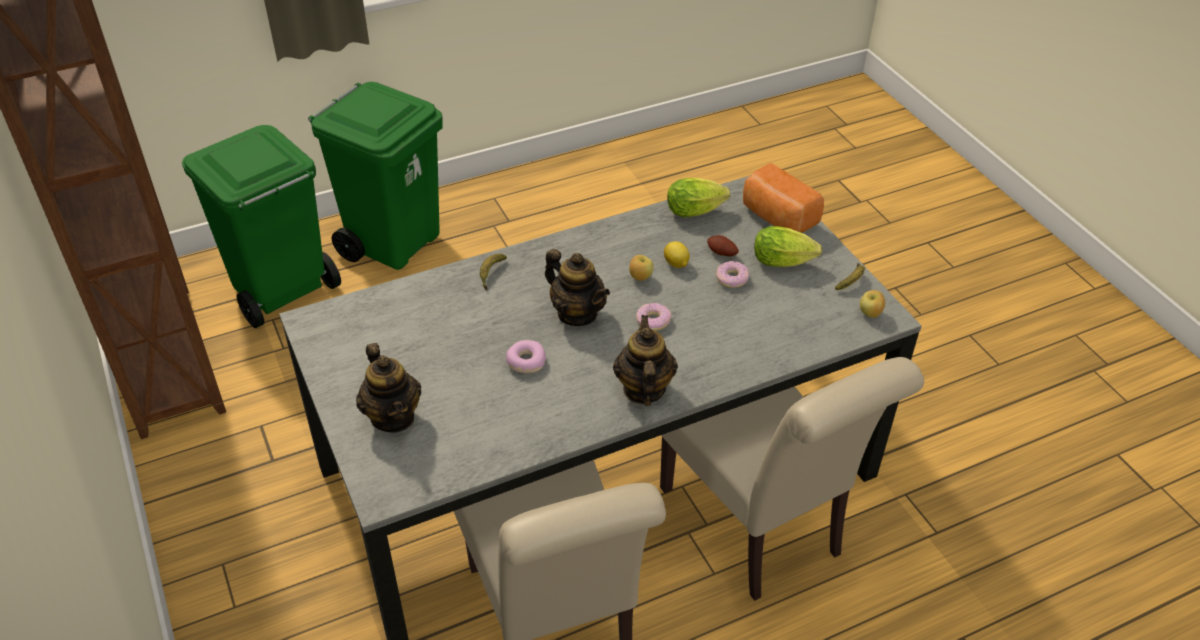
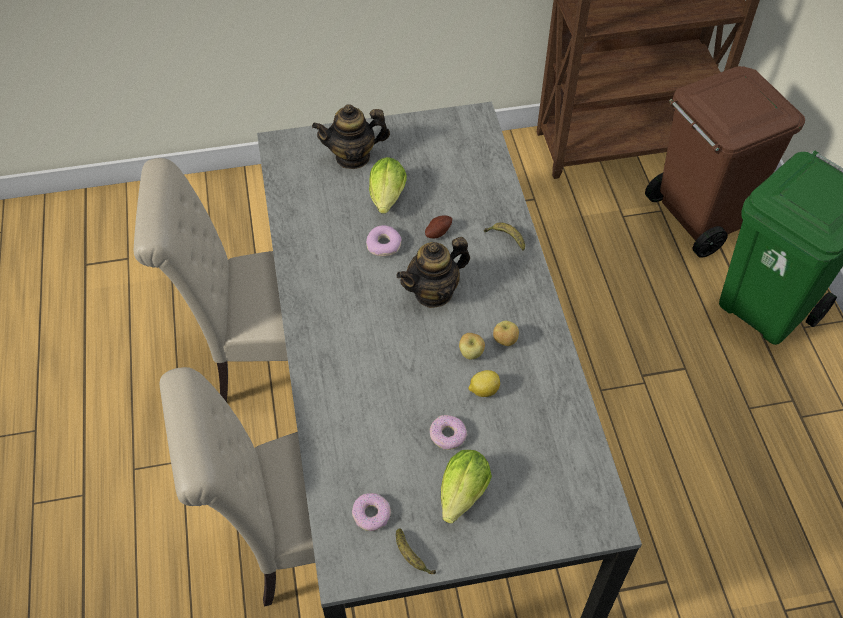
camera: 105 degrees right, 10 degrees up
(280, 292) = (698, 217): green trash can -> brown trash can
(643, 389) = (321, 321): teapot -> none
(653, 321) = (405, 349): donut -> donut (371, 514)
(697, 211) = (569, 435): lettuce -> lettuce (387, 200)
(721, 254) = (490, 437): potato -> potato (437, 232)
(777, 217) = (543, 516): bread -> none
(870, 313) = (355, 555): apple -> apple (504, 341)

